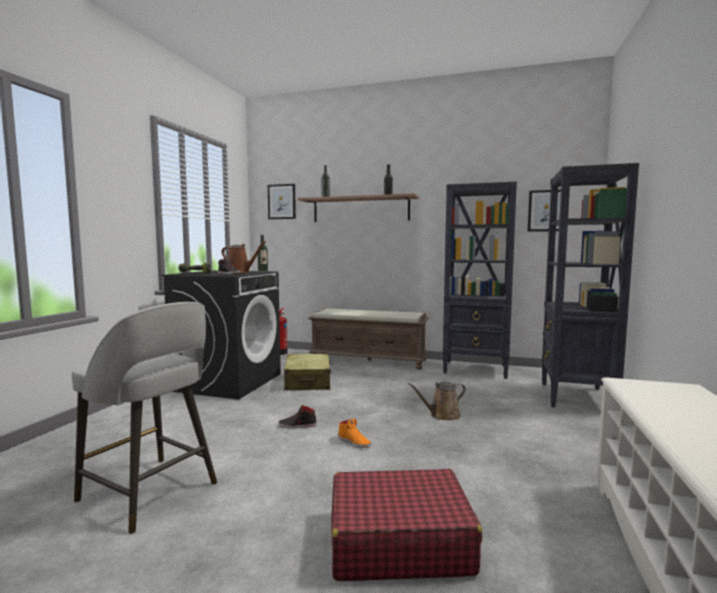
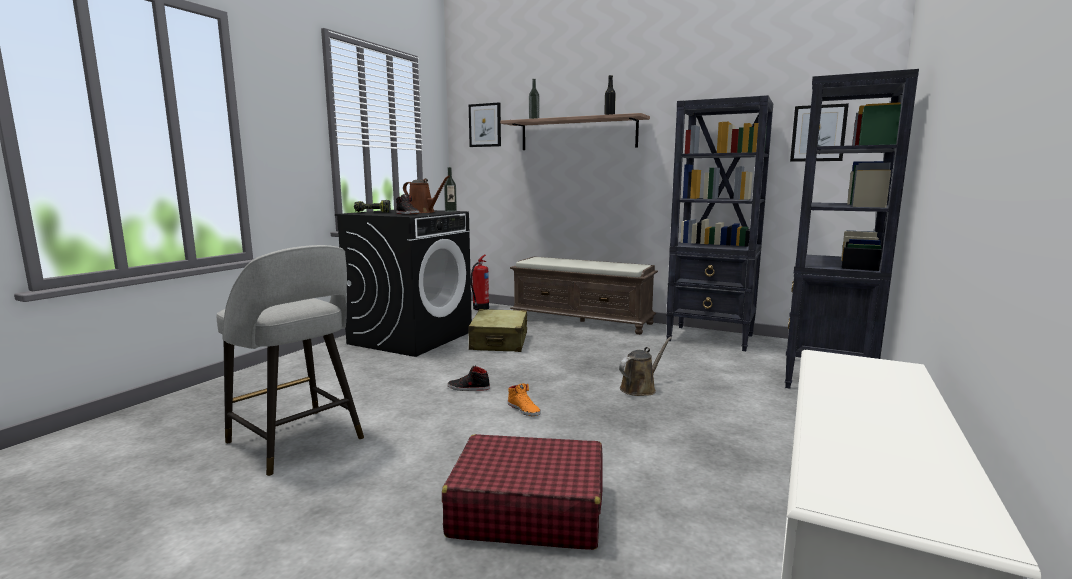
camera: 10 degrees right, 5 degrees up
(442, 415) = (640, 388): brown watering can -> brown watering can turned 150 degrees clockwise

